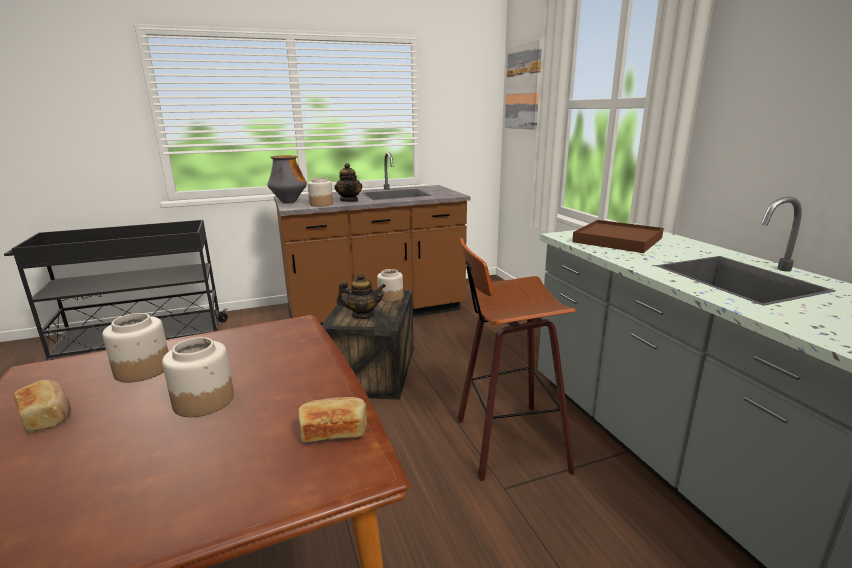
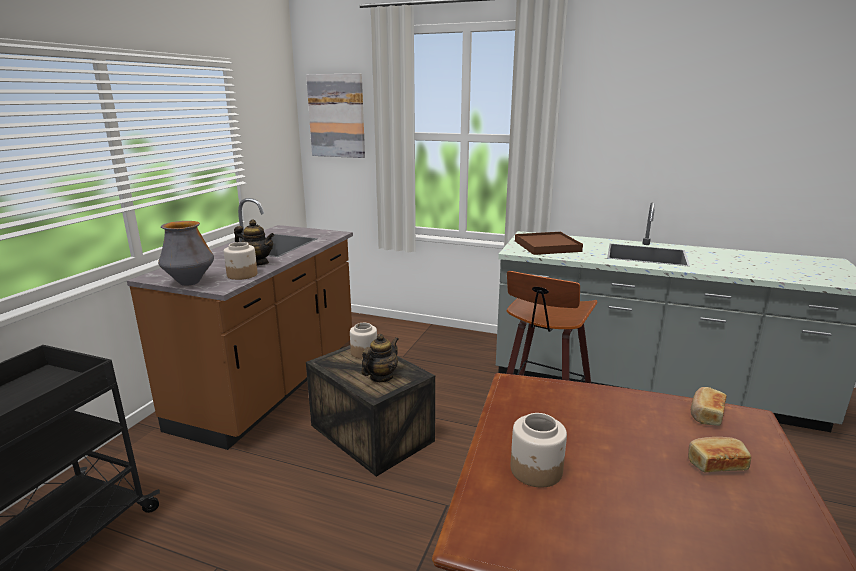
camera: 50 degrees left, 0 degrees up
(47, 416) = (594, 533): bread -> bread (715, 464)
(204, 400) = (625, 450): jar -> none

